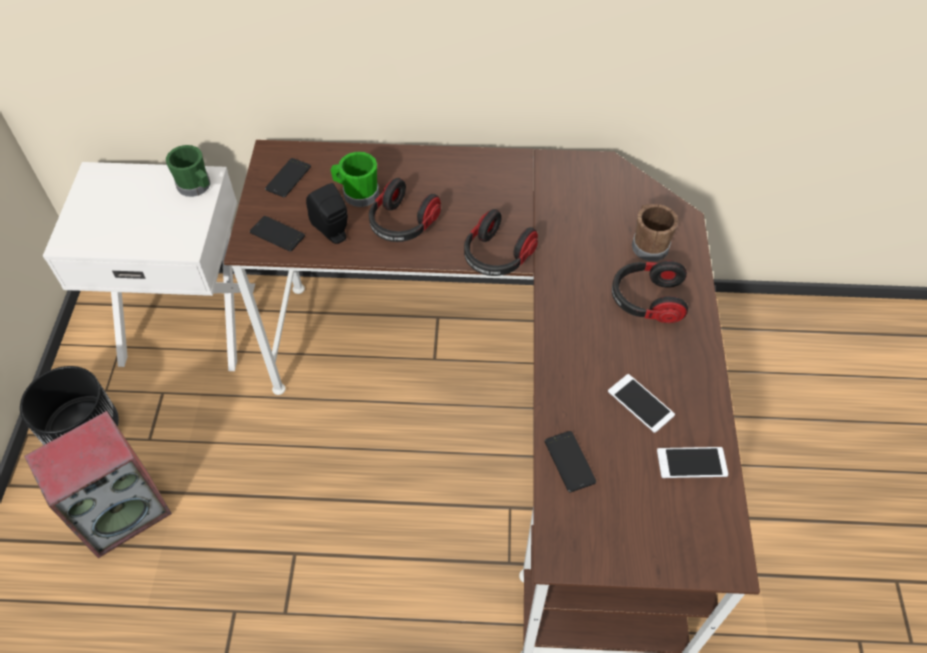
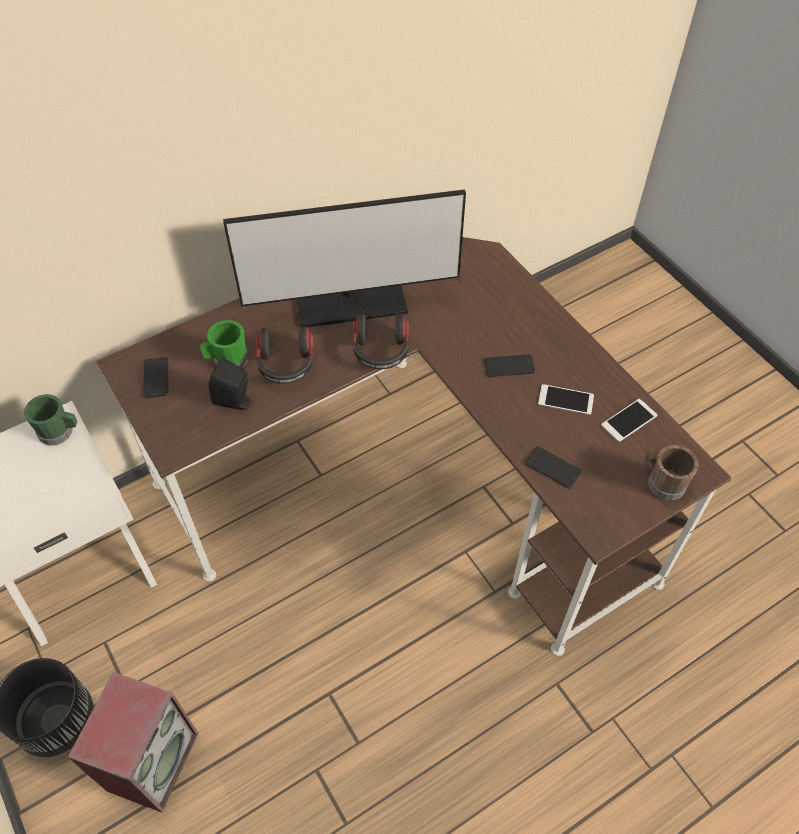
camera: 35 degrees left, 0 degrees up
(277, 234) = (188, 428): phone -> phone (509, 366)
(507, 198) = (351, 302): none -> monitor
(646, 301) = (512, 326): headphones -> none
(648, 244) = (480, 284): brown mug -> brown mug (662, 482)

